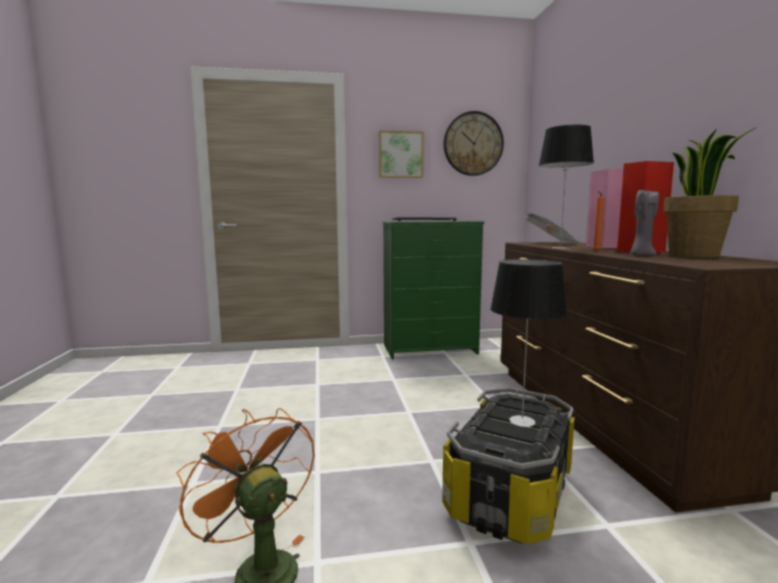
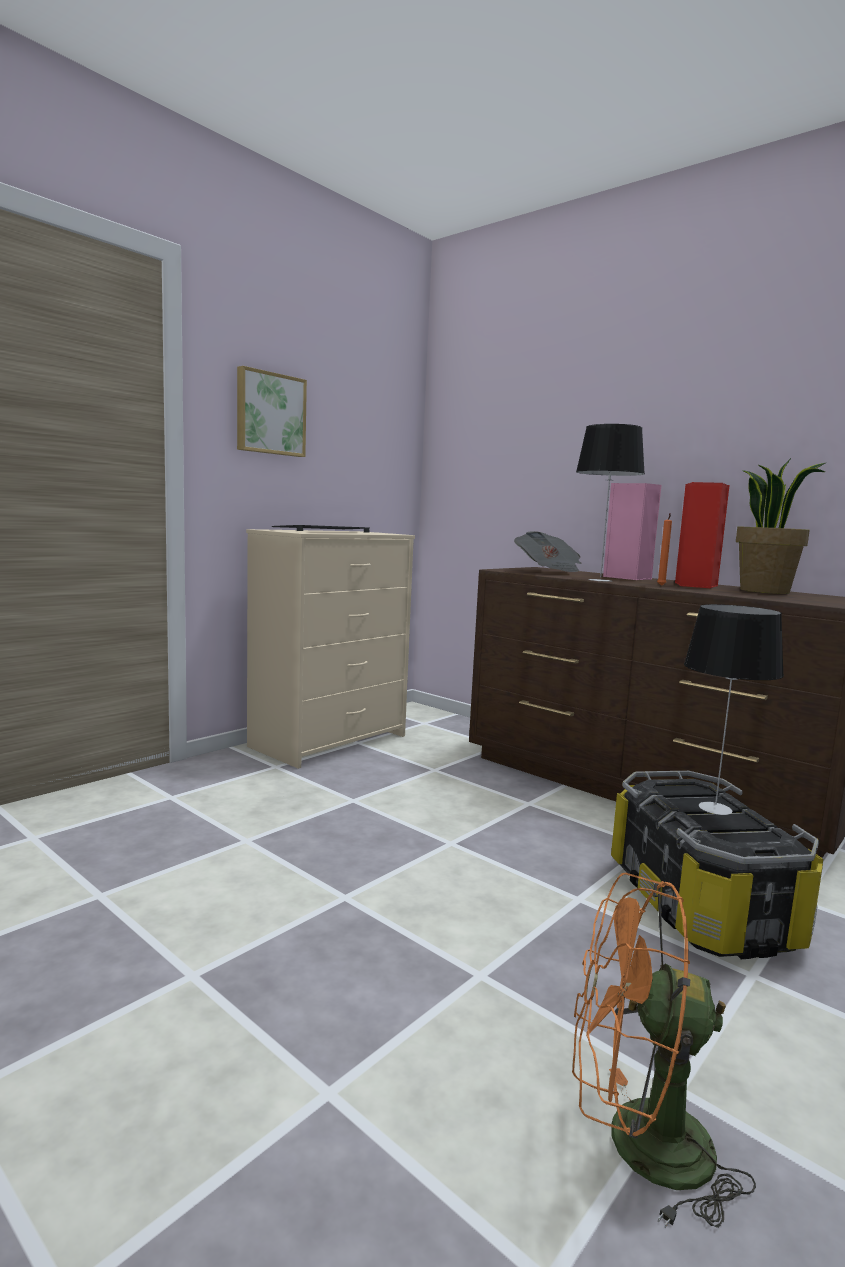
camera: 40 degrees left, 0 degrees up
(430, 349) = (330, 741): green dresser -> beige dresser
(473, 144) = (365, 411): wall clock -> none
(641, 256) = (738, 593): grey candle -> none

